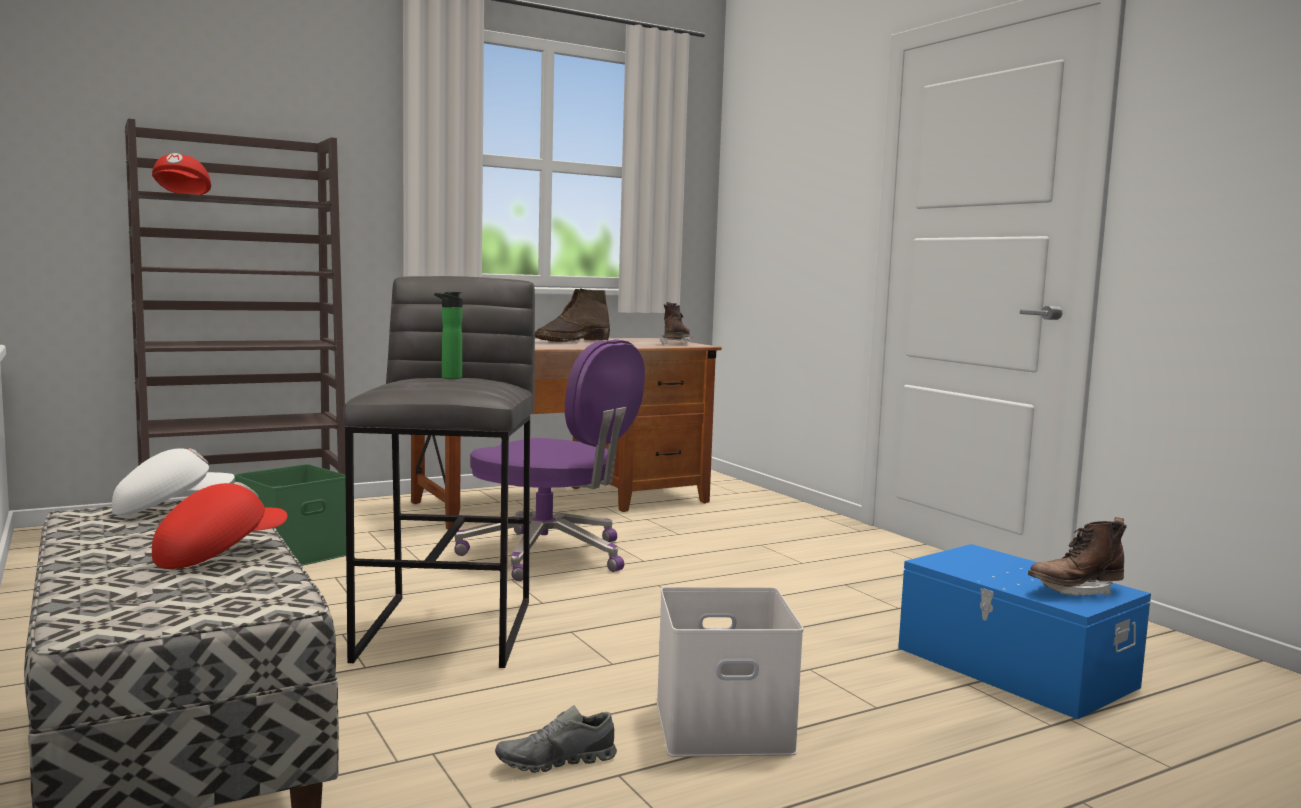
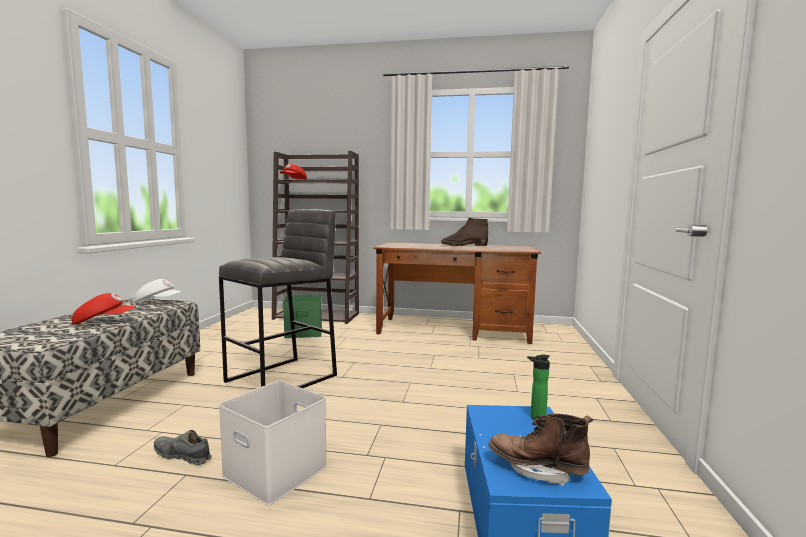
camera: 40 degrees right, 0 degrees up
(449, 378) = (275, 257): bottle -> bottle (535, 418)
(549, 555) = (393, 355): purple office chair -> none
(675, 343) = (519, 249): brown boot -> none

